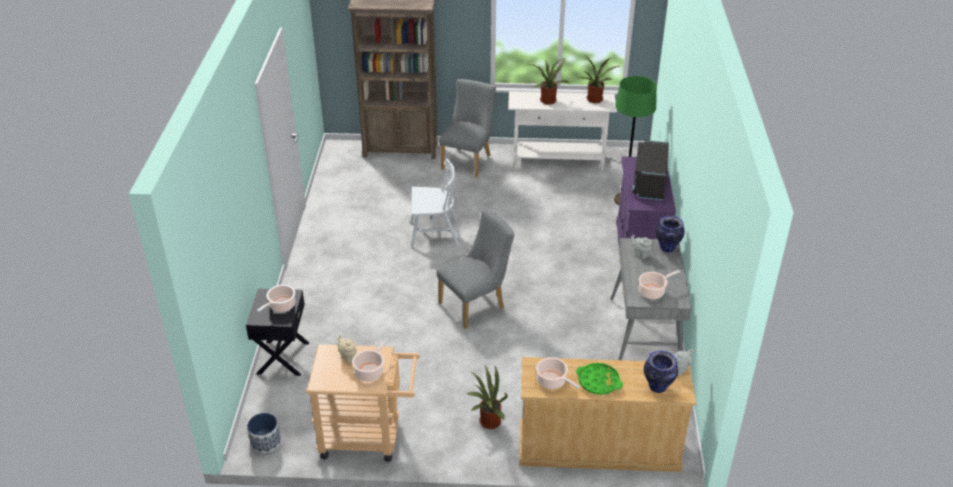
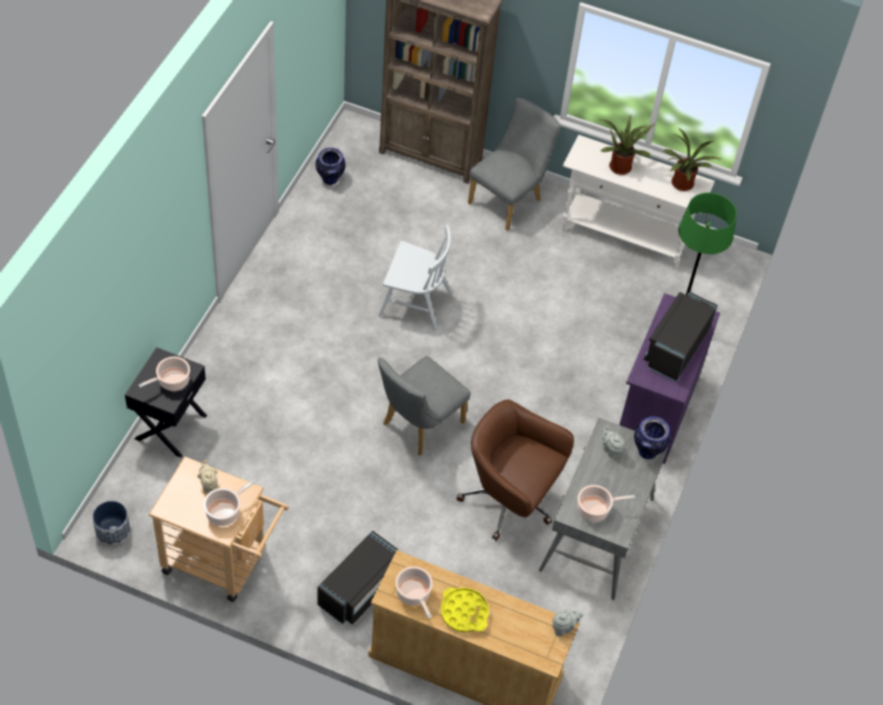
camera: 15 degrees right, 15 degrees up
(476, 304) = (418, 426): grey chair -> grey chair turned 150 degrees clockwise
(487, 422) = (359, 589): potted plant -> black microwave
(570, 331) = (510, 501): none -> brown office chair
(598, 382) = (464, 612): green tray -> yellow tray
(658, 387) = (526, 643): vase -> vase (330, 180)

